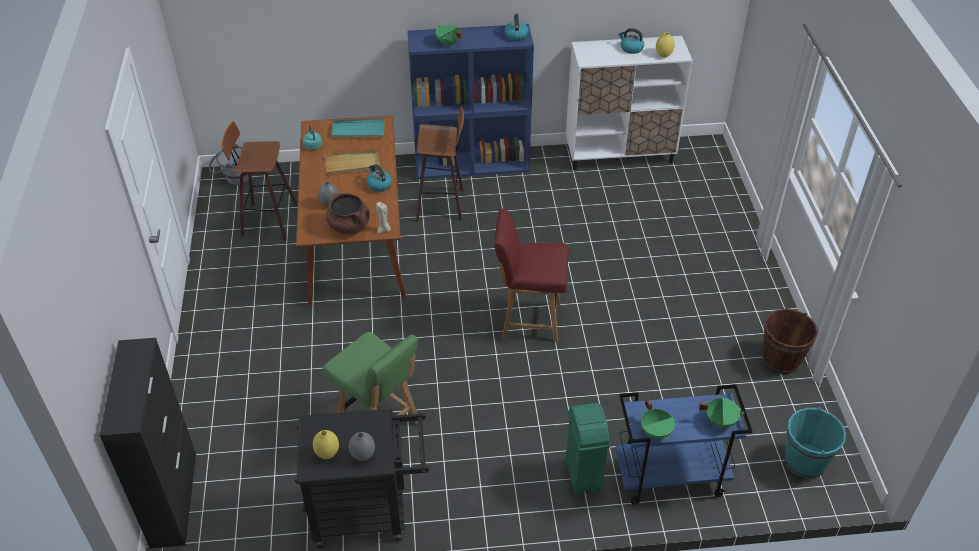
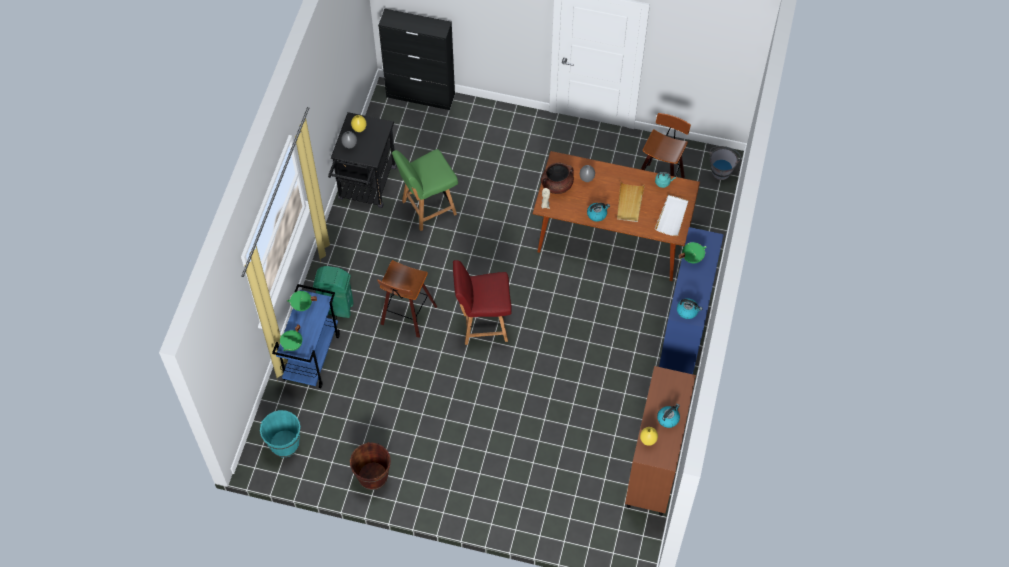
camera: 110 degrees right, 15 degrees up
(358, 130) = (672, 216): turquoise tray -> white tray
(442, 203) = (636, 306): stool -> stool (407, 316)
(529, 320) = (483, 324): red chair -> red chair turned 120 degrees counterclockwise
(620, 155) = (654, 467): white cabinet -> brown cabinet

